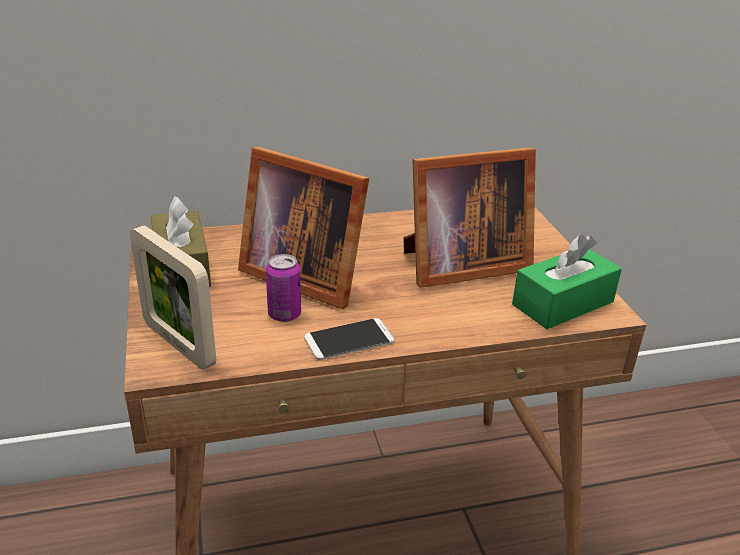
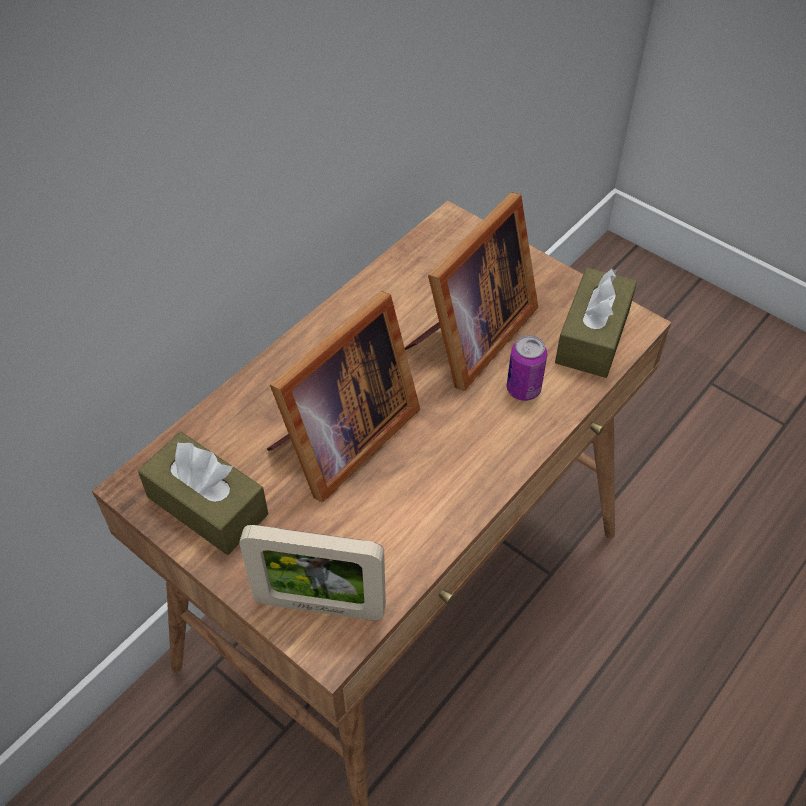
camera: 35 degrees left, 20 degrees up
(284, 314) = (376, 503): can -> can (523, 389)
(302, 275) = (340, 440): picture frame -> picture frame turned 45 degrees counterclockwise
(349, 340) = (463, 497): phone -> none
(562, 303) = (592, 336): green tissue box -> brown tissue box

